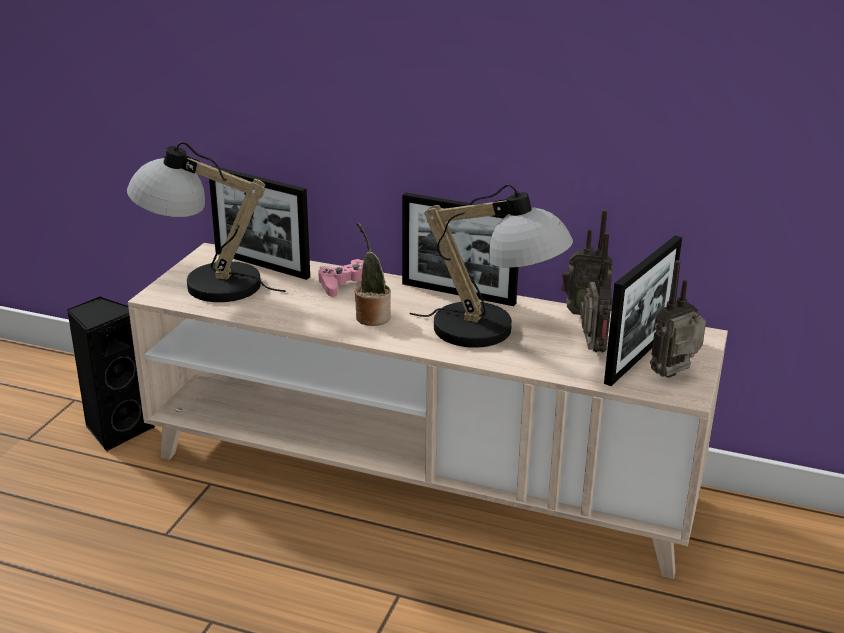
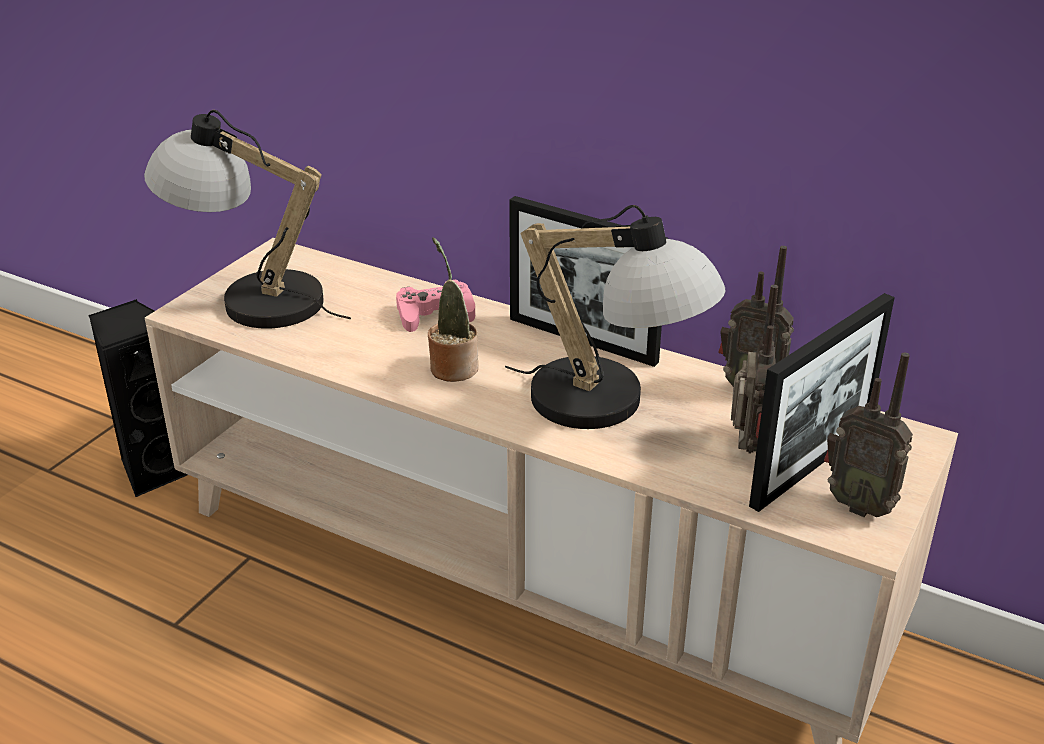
camera: 10 degrees right, 5 degrees up
(262, 265) = (334, 276): picture frame -> none
(675, 376) = (859, 504): radio -> radio turned 120 degrees counterclockwise

